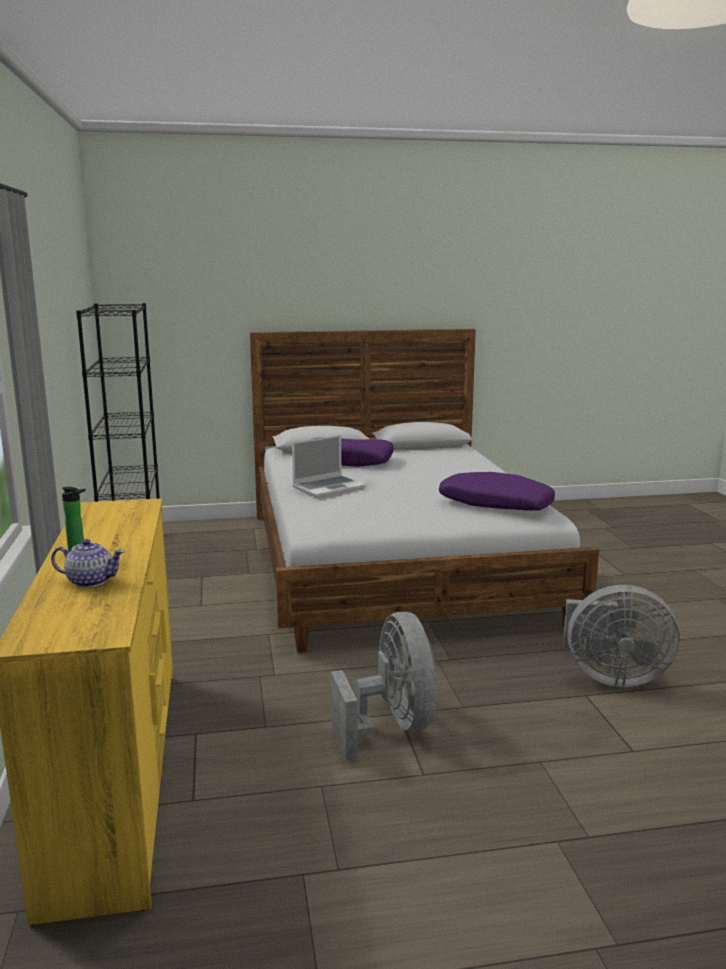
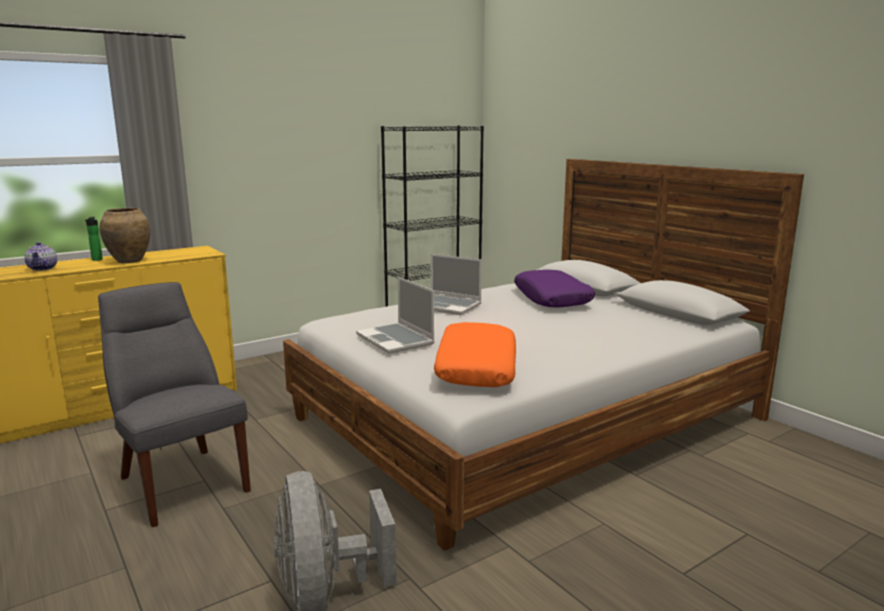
camera: 65 degrees right, 0 degrees up
(123, 537) = (129, 261): none -> brown vase
(392, 726) = (181, 482): grey fan -> grey chair
(410, 514) = (396, 340): none -> laptop
(495, 505) = (475, 367): purple pillow -> orange pillow

